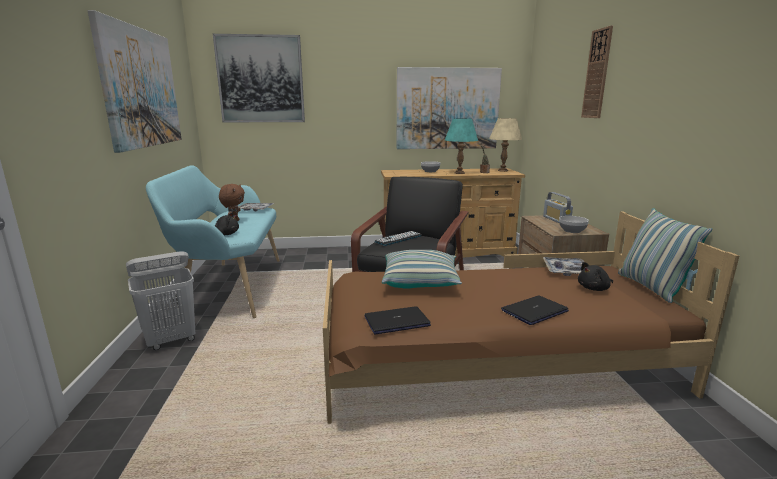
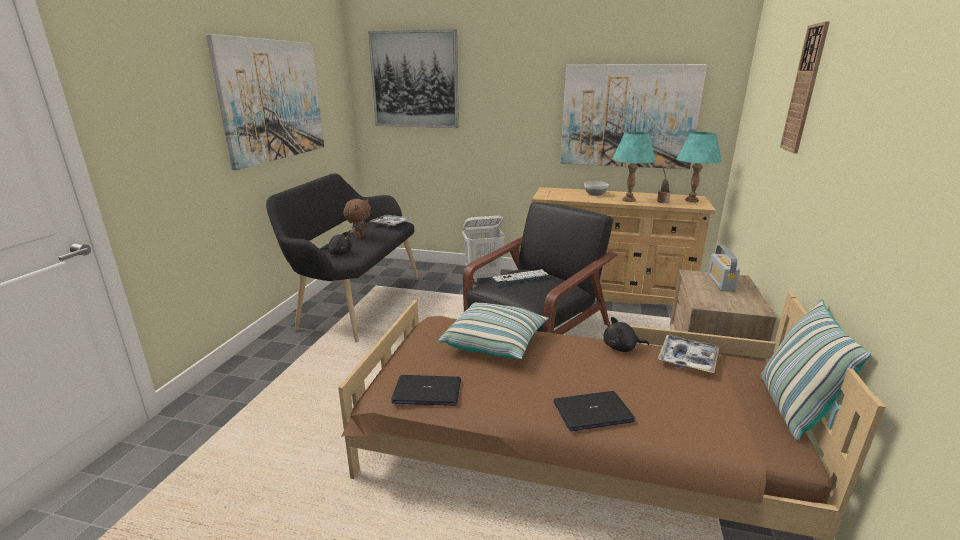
camera: 20 degrees right, 5 degrees up
(172, 340) = (275, 352): white laundry basket -> white laundry basket (483, 278)
(230, 287) = (356, 301): turquoise bench -> black bench
(503, 170) = (692, 200): beige table lamp -> turquoise table lamp
(572, 231) = (726, 304): bowl -> none
(594, 288) = (702, 394): black plush toy -> black plush toy (621, 348)

